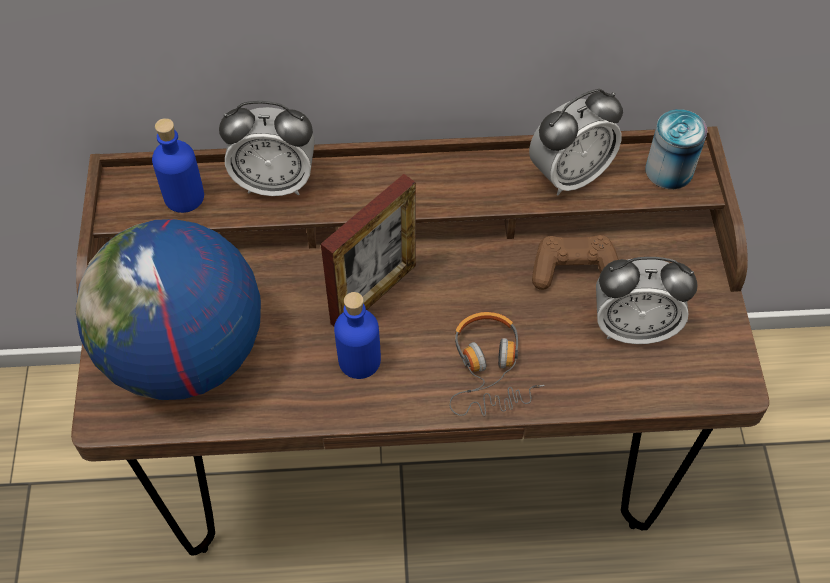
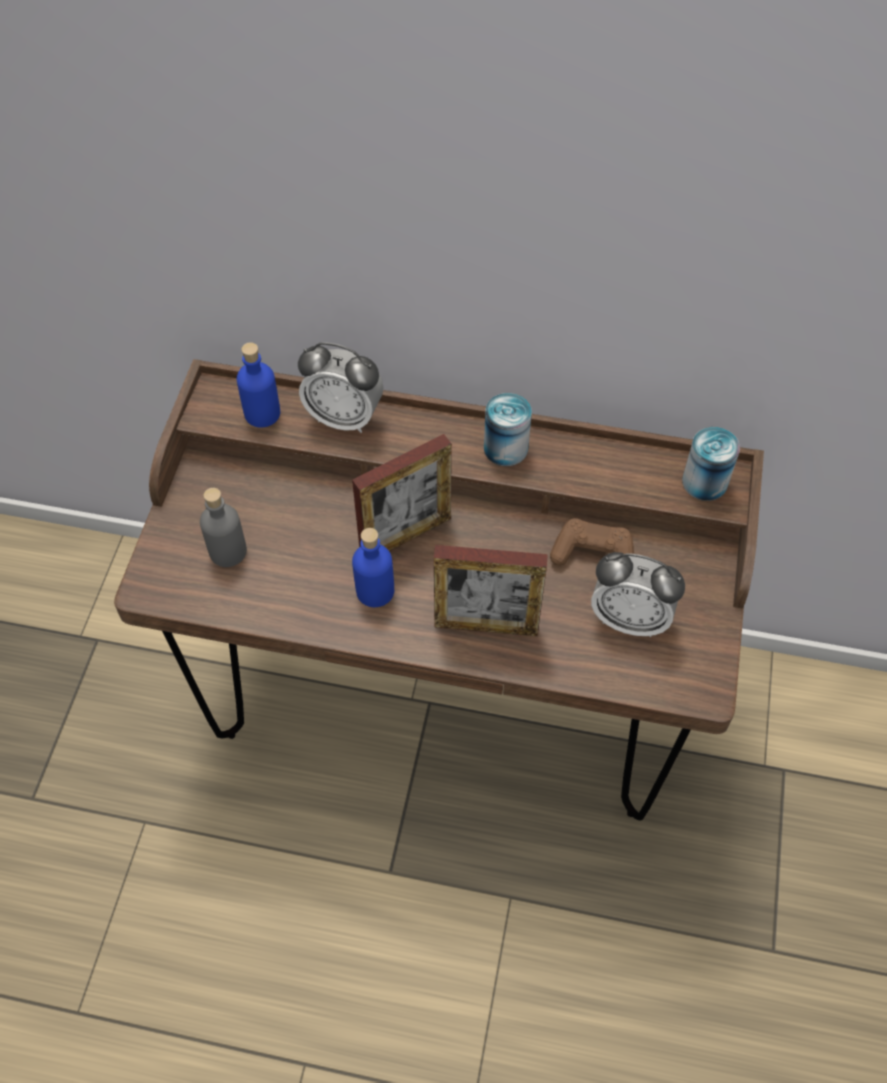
camera: 15 degrees right, 0 degrees up
(185, 355) = (228, 551): globe -> grey bottle
(456, 179) = (505, 448): none -> can
(488, 369) = (486, 625): headphones -> picture frame
(569, 175) = (610, 467): alarm clock -> none

